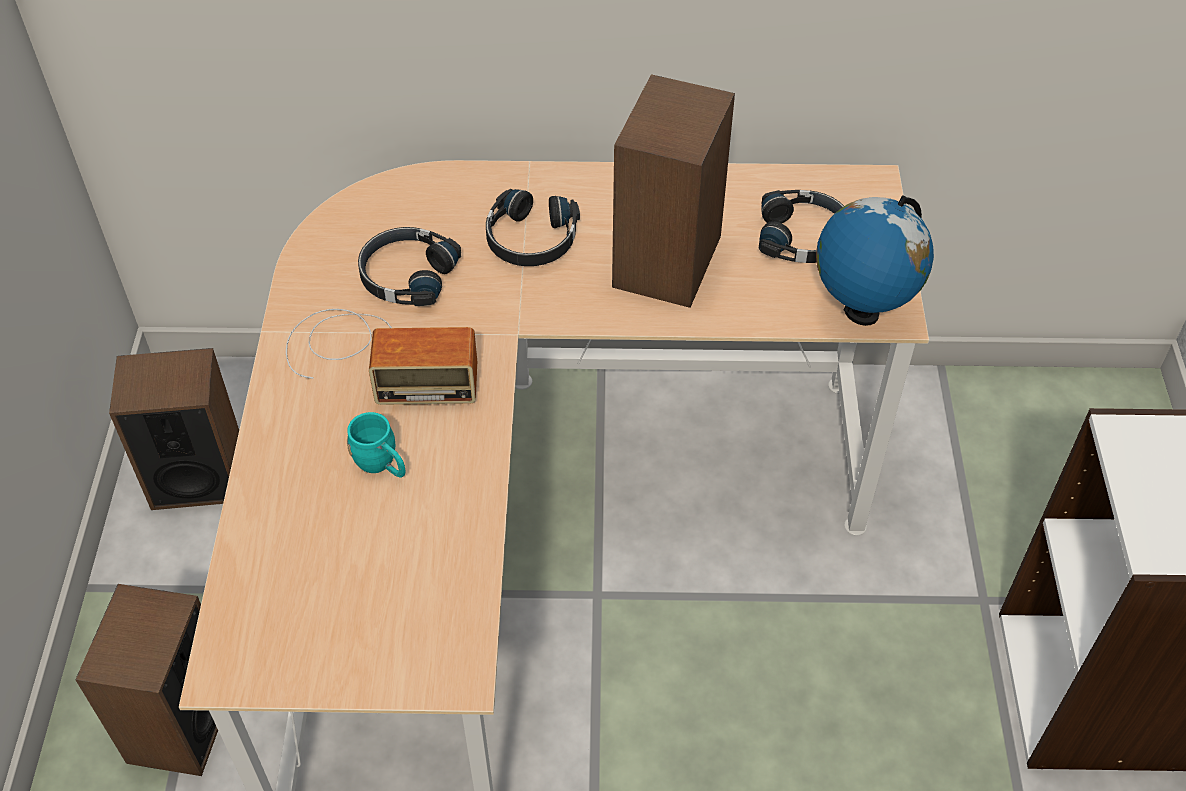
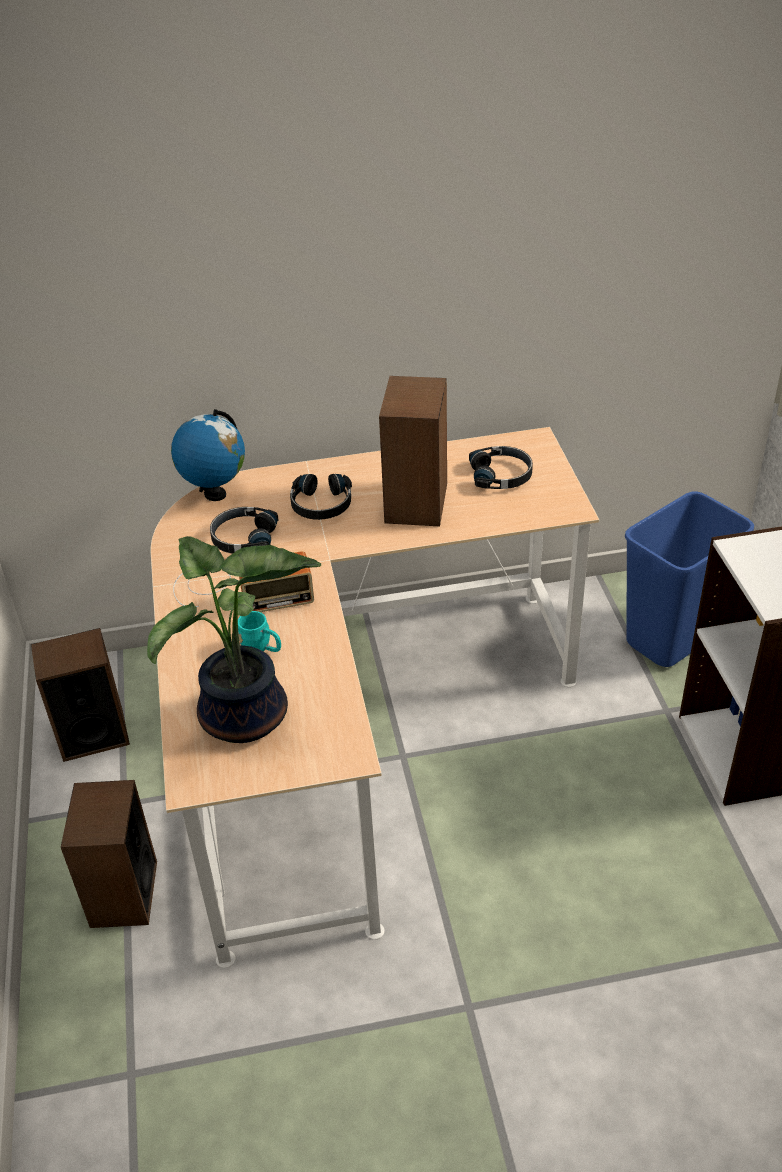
camera: 10 degrees left, 10 degrees down
(327, 580) = (245, 720): none -> potted plant
(861, 312) = (551, 511): globe -> globe (215, 494)
(1020, 489) = (672, 640): none -> blue trash can

